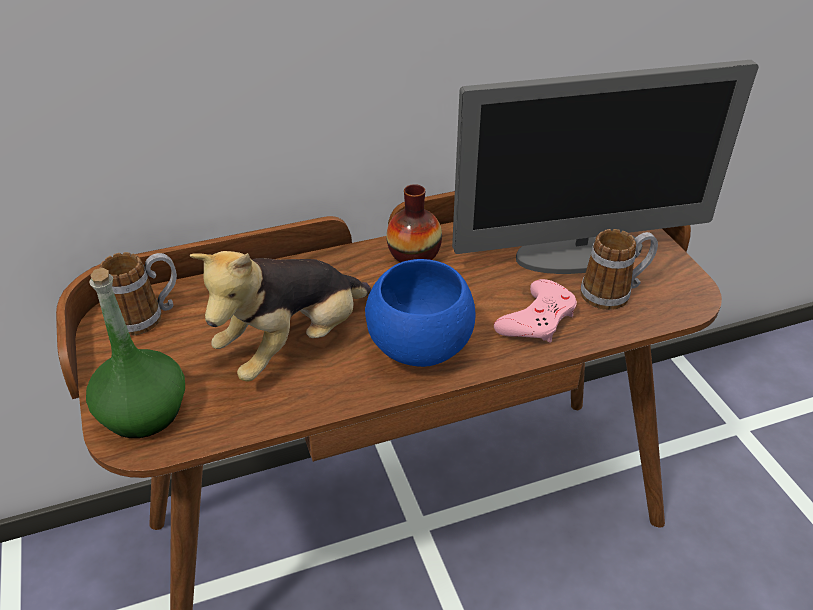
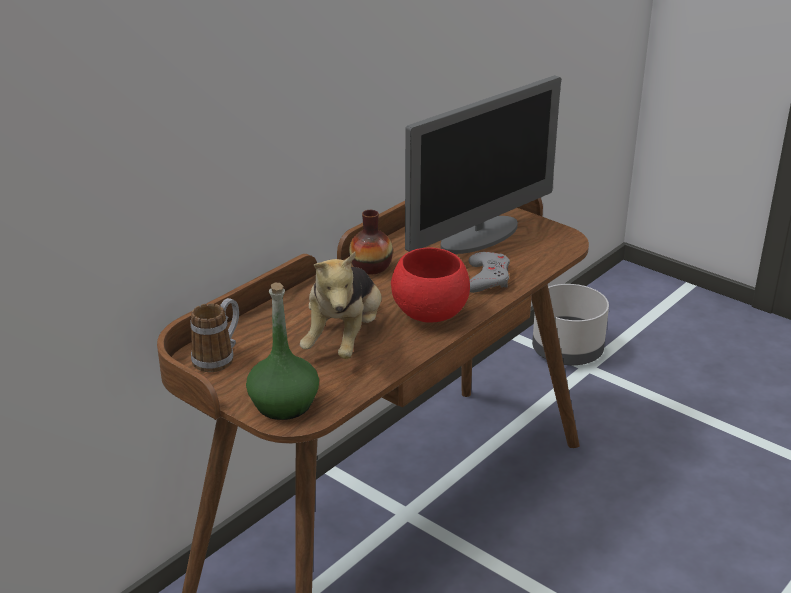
camera: 30 degrees left, 10 degrees down
(419, 347) = (428, 315): blue bowl -> red bowl
(537, 319) = (487, 278): pink game controller -> grey game controller
(614, 293) = (521, 251): mug -> none
(727, 396) = (567, 350): none -> grey planter

